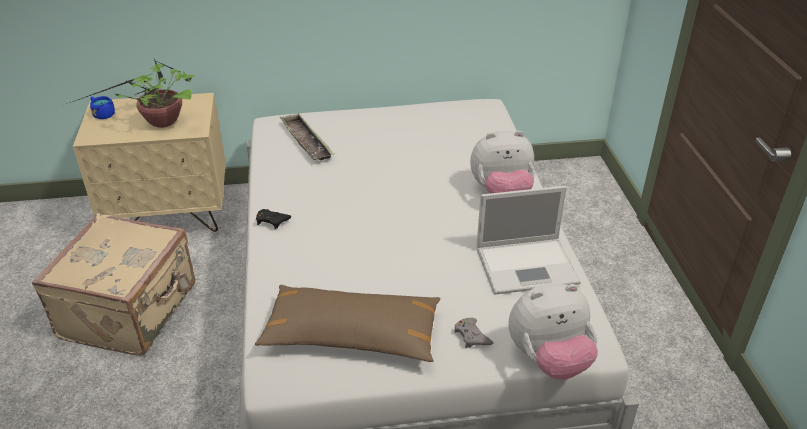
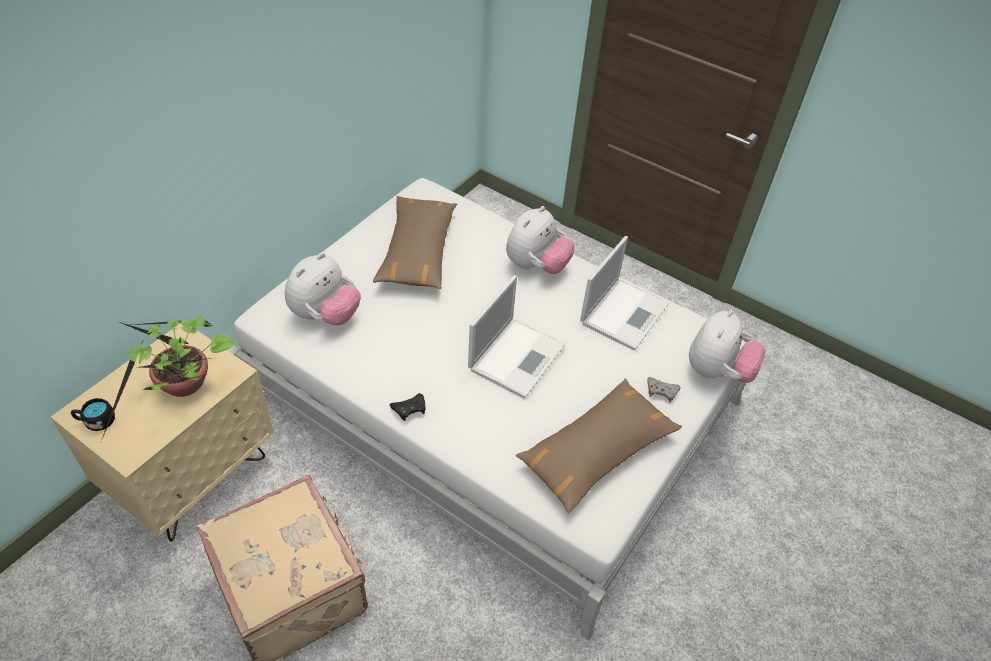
camera: 50 degrees left, 10 degrees up
(102, 114) = (96, 421): blue mug -> black mug
(306, 141) = (325, 315): tray -> plush toy
(390, 237) = (517, 356): none -> laptop
(421, 137) = (418, 251): none -> brown pillow

